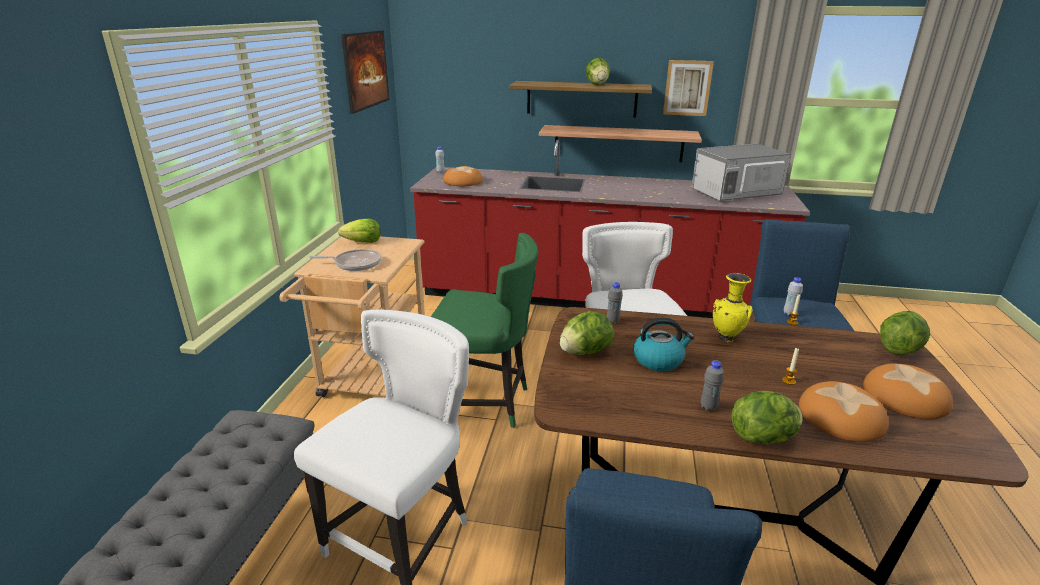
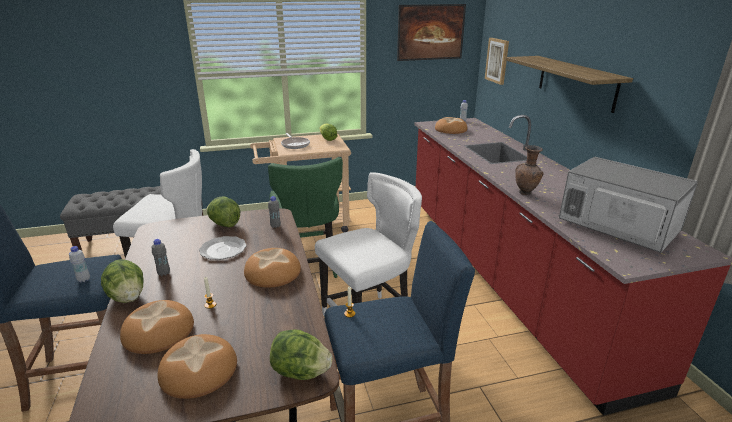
camera: 65 degrees right, 0 degrees up
(597, 85) = (573, 68): lettuce -> none
(618, 143) = (595, 137): shelf -> none
(659, 198) = (526, 193): none -> brown vase
(659, 360) = (223, 249): kettle -> plate
(687, 88) = (667, 89): picture -> picture (497, 60)
(727, 338) = (273, 272): yellow vase -> bread
(789, 313) = (369, 311): white bottle -> white bottle (84, 280)

